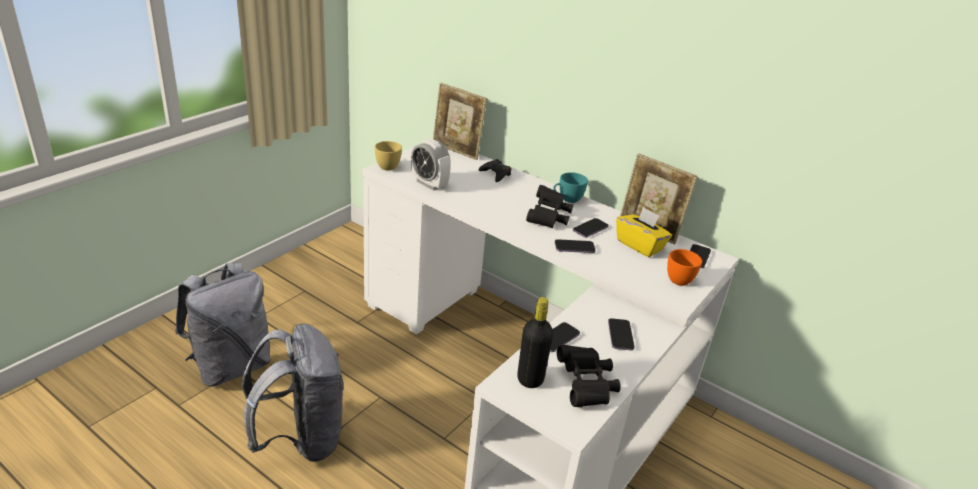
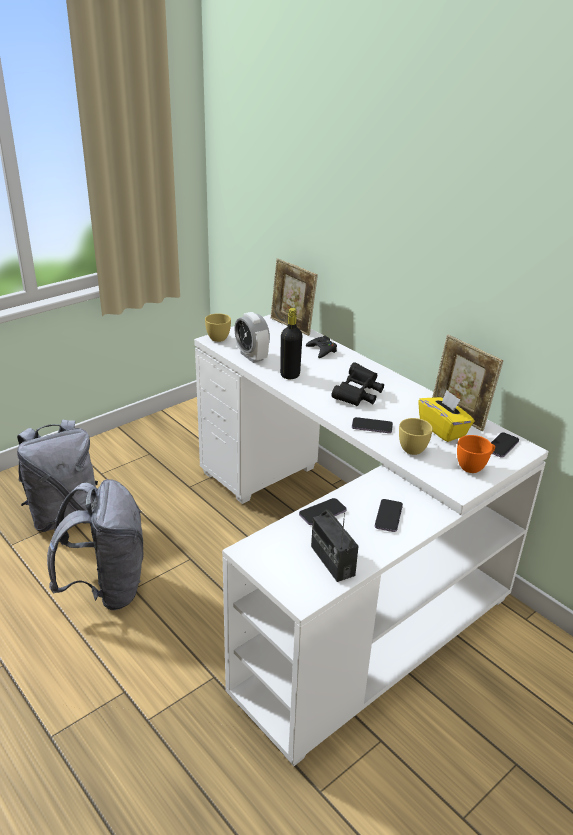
camera: 15 degrees right, 0 degrees up
(530, 379) = (278, 548): black bottle -> black bottle (290, 375)
(567, 199) = (385, 379): turquoise cup -> none
(586, 386) = (332, 561): black binoculars -> radio
(590, 229) = (396, 410): phone -> none
(619, 265) = (412, 447): none -> yellow cup

